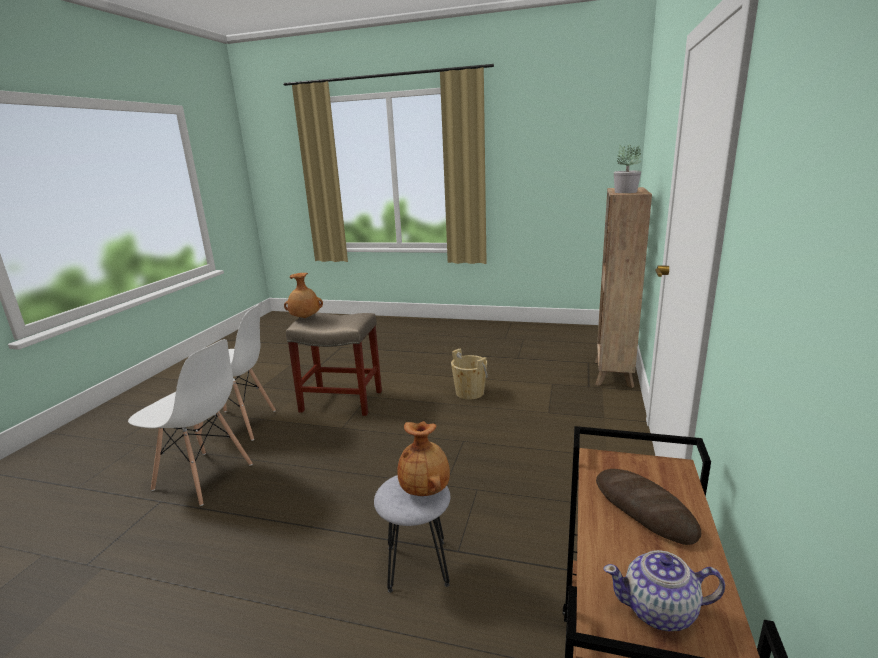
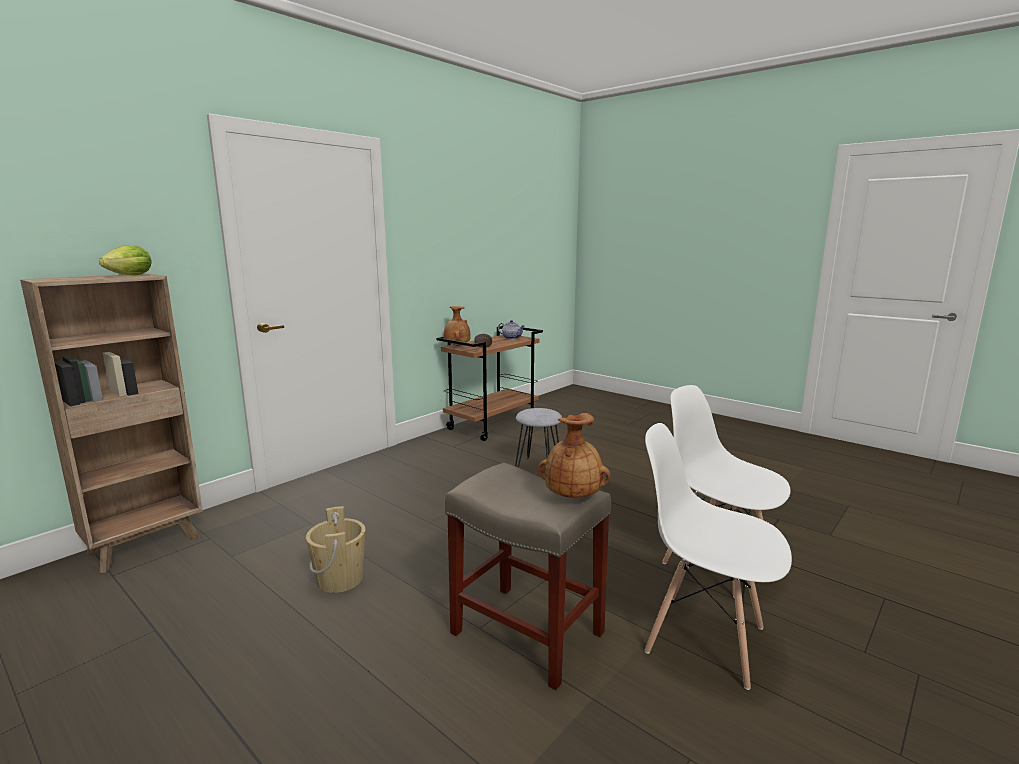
camera: 155 degrees left, 5 degrees down
(425, 490) = (531, 411): brown vase -> brown vase (456, 346)
(625, 192) = (127, 275): potted plant -> lettuce

